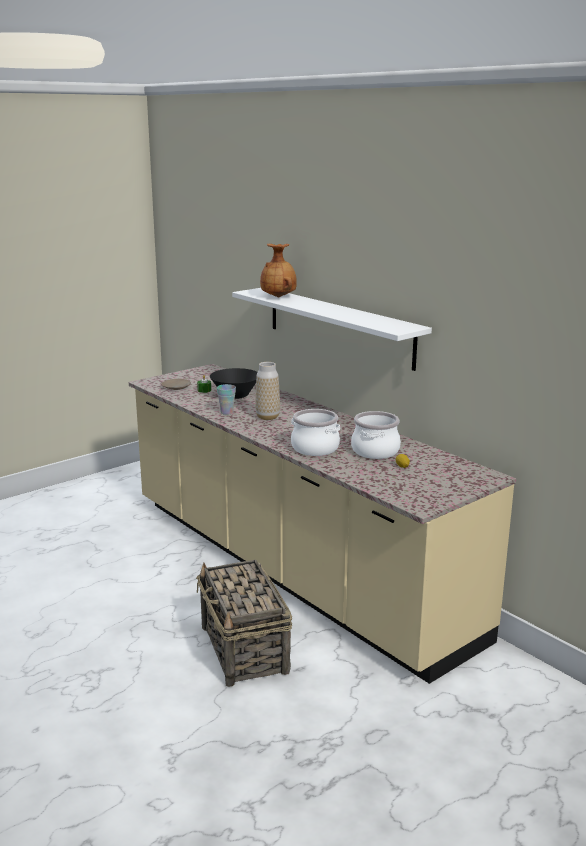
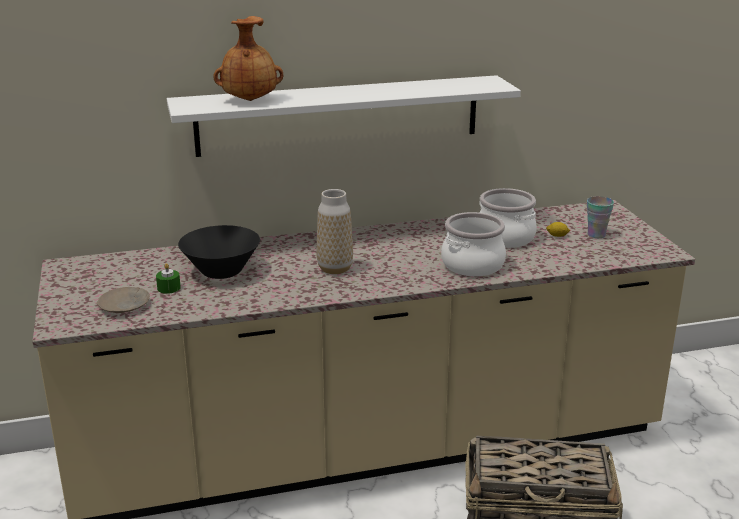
camera: 65 degrees left, 5 degrees up
(227, 412) = (287, 290): cup -> cup (596, 235)

